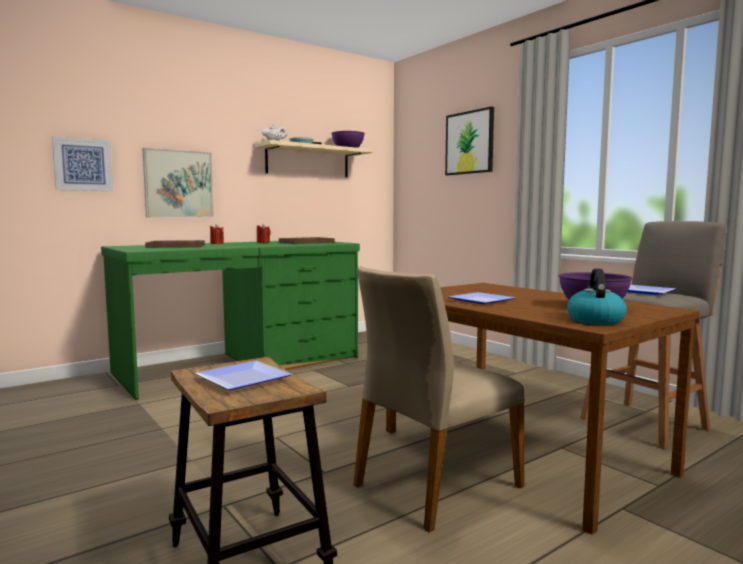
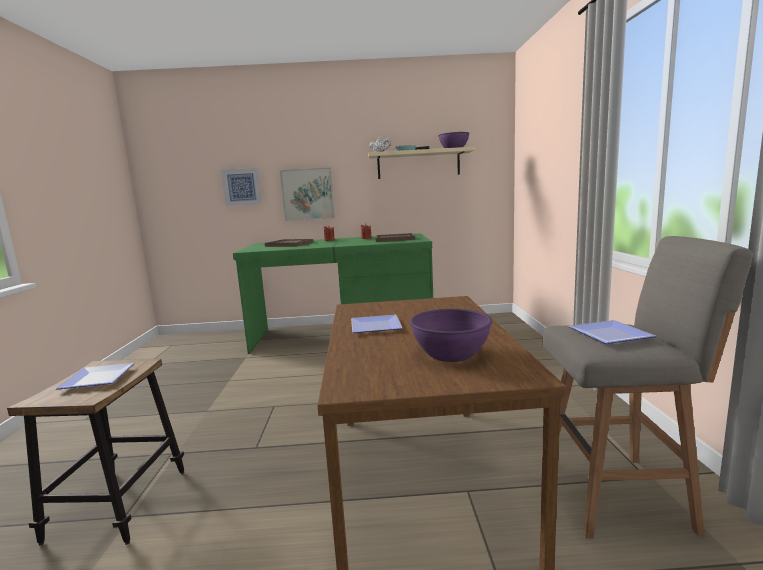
camera: 35 degrees right, 5 degrees up
(435, 485) = (302, 489): beige chair -> none
(469, 142) = (558, 131): picture -> none
(594, 320) = (378, 379): kettle -> none

